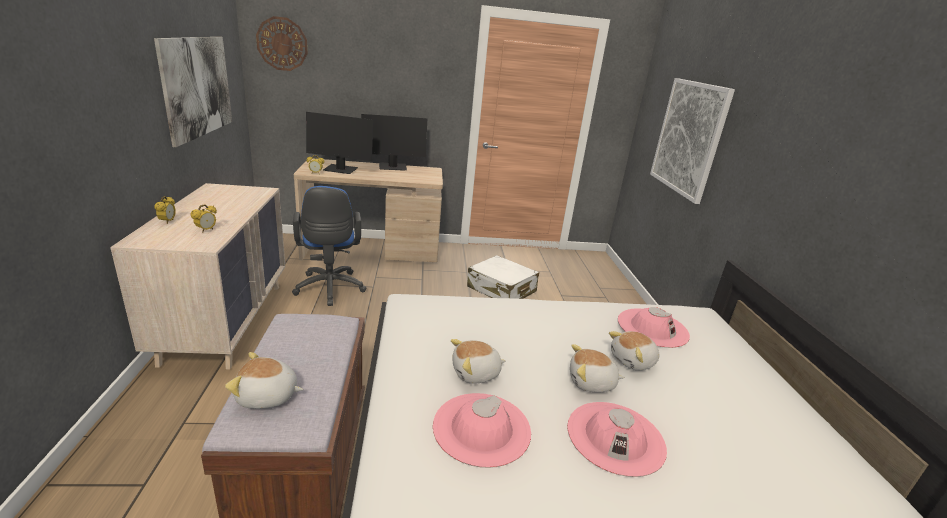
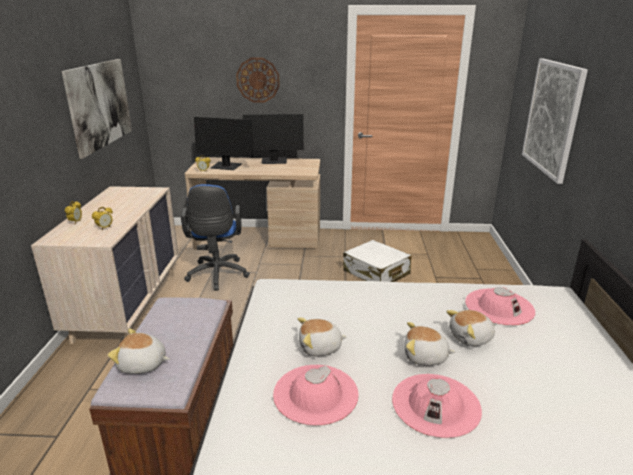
camera: 10 degrees right, 0 degrees up
(282, 44) = (172, 58): wall clock -> wall clock (258, 80)

